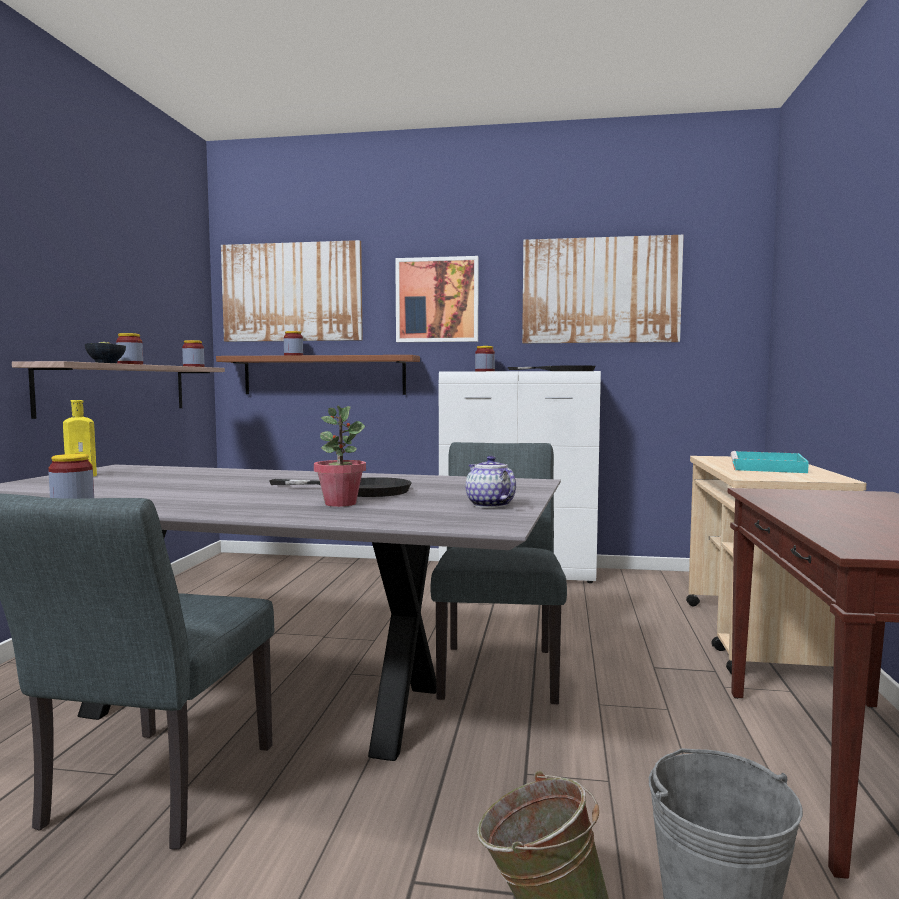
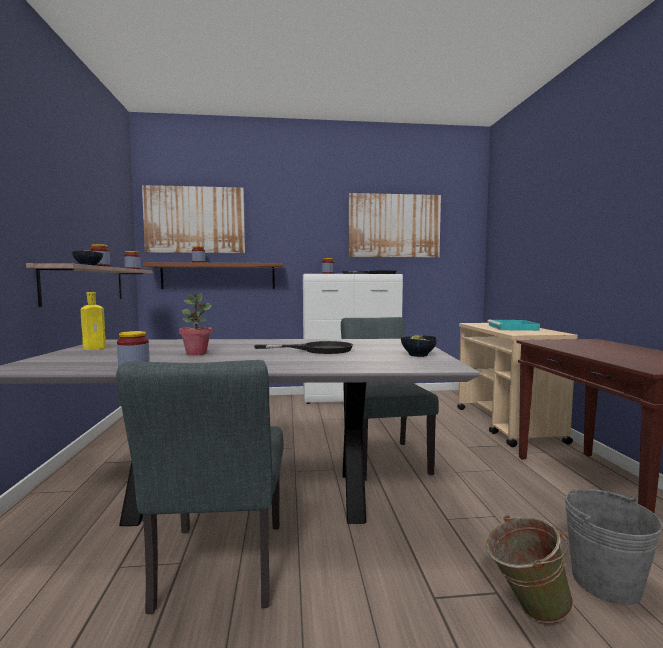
camera: 15 degrees left, 0 degrees up
(340, 503) = (325, 358): potted plant -> potted plant (196, 353)
(437, 300) = (294, 228): picture -> none
(489, 505) = (417, 355): teapot -> bowl

